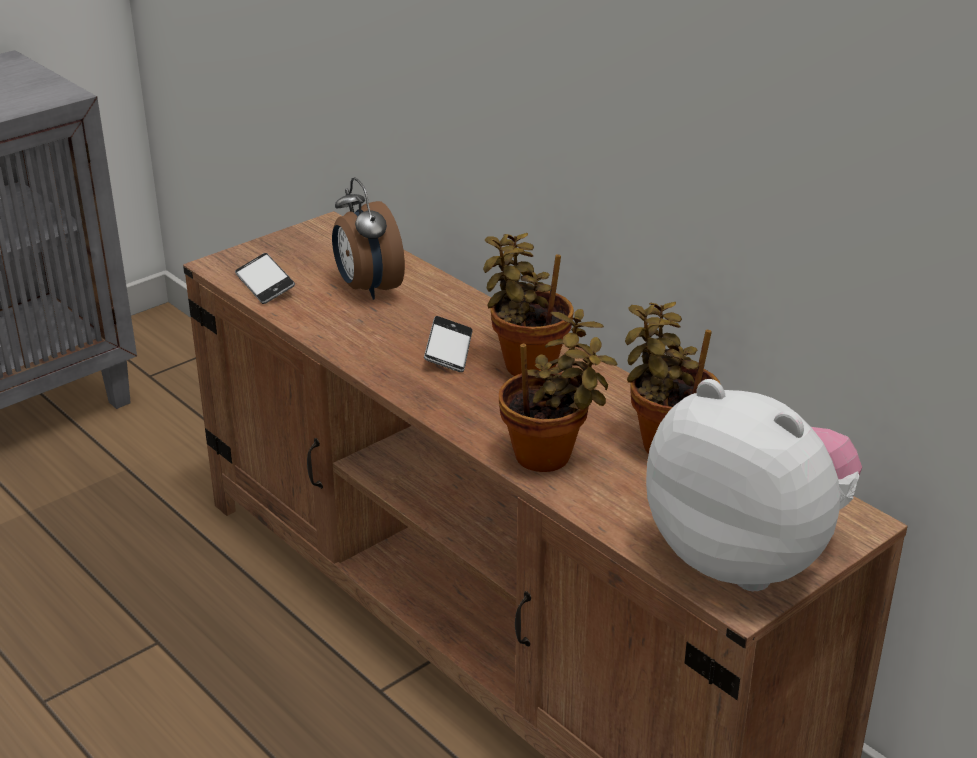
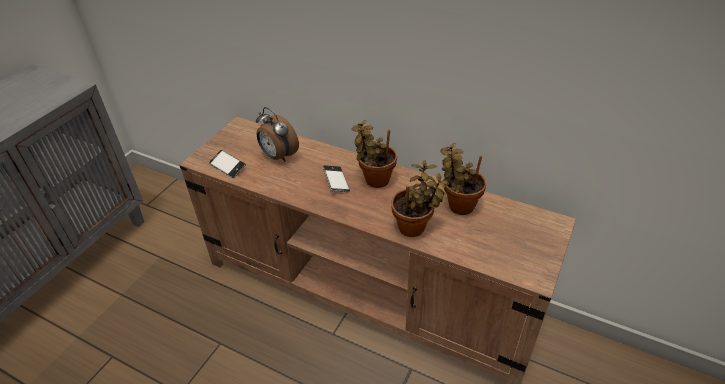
camera: 20 degrees left, 10 degrees up
(747, 556) = (526, 255): plush toy -> none

